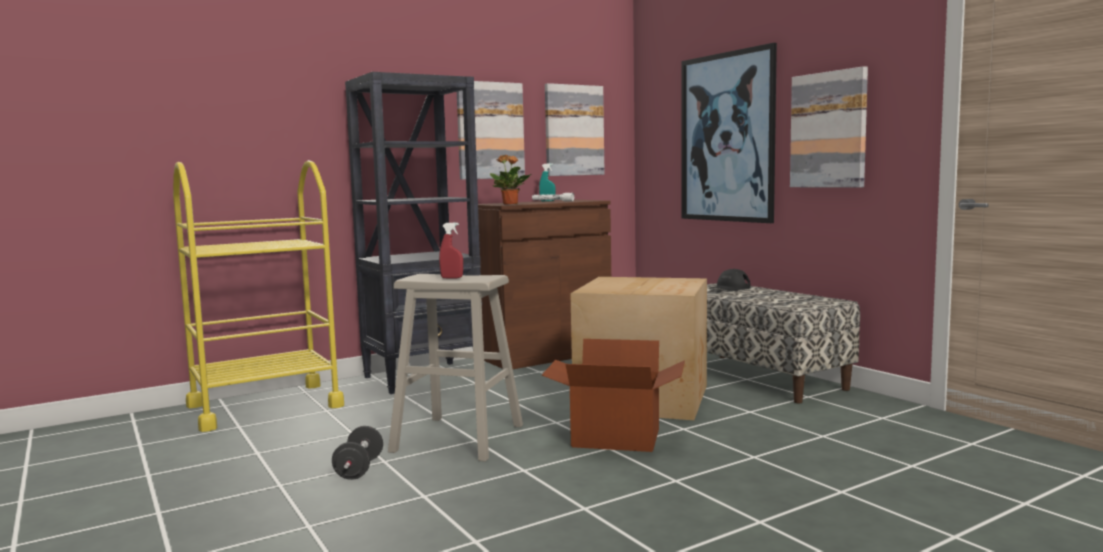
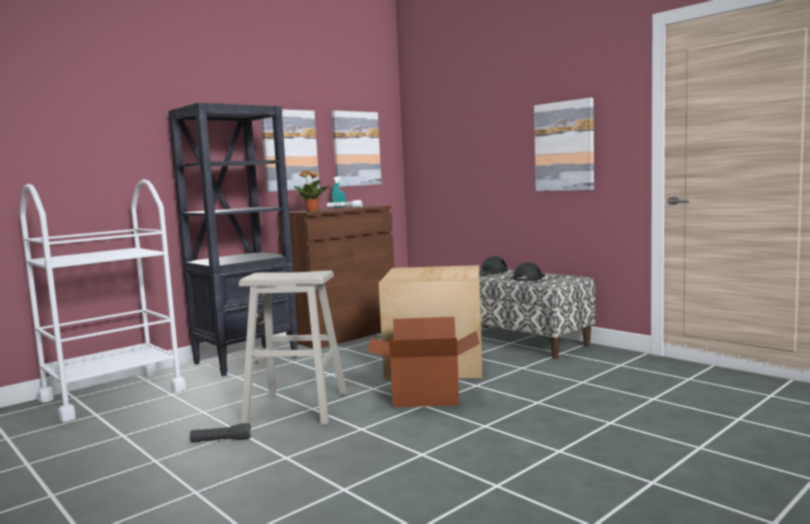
camera: 10 degrees left, 0 degrees up
(265, 406) = (113, 395): yellow cart -> white cart
(359, 469) = (221, 441): black dumbbell -> black flashlight
(452, 278) = (287, 275): red spray bottle -> none
(727, 137) = (482, 153): picture -> none
(773, 298) = (529, 278): none -> black cap

